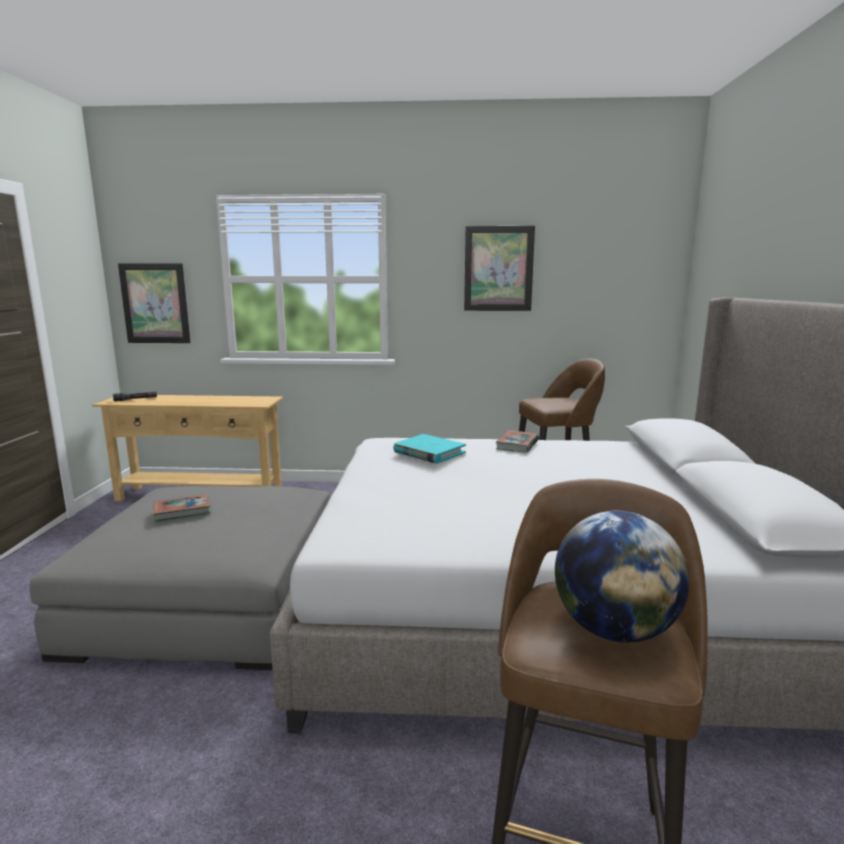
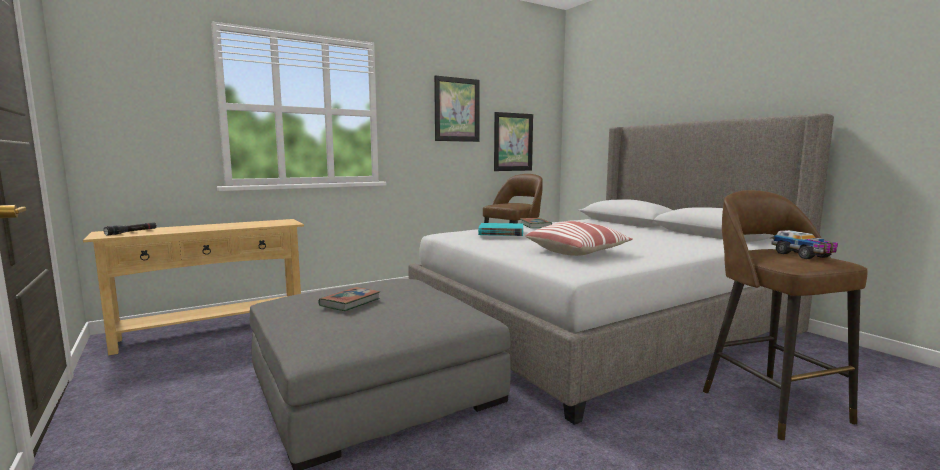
camera: 35 degrees left, 5 degrees down
(155, 303) = (131, 128): picture -> picture (513, 142)
(431, 508) = (577, 252): none -> pillow
(613, 630) = (803, 255): globe -> toy truck

